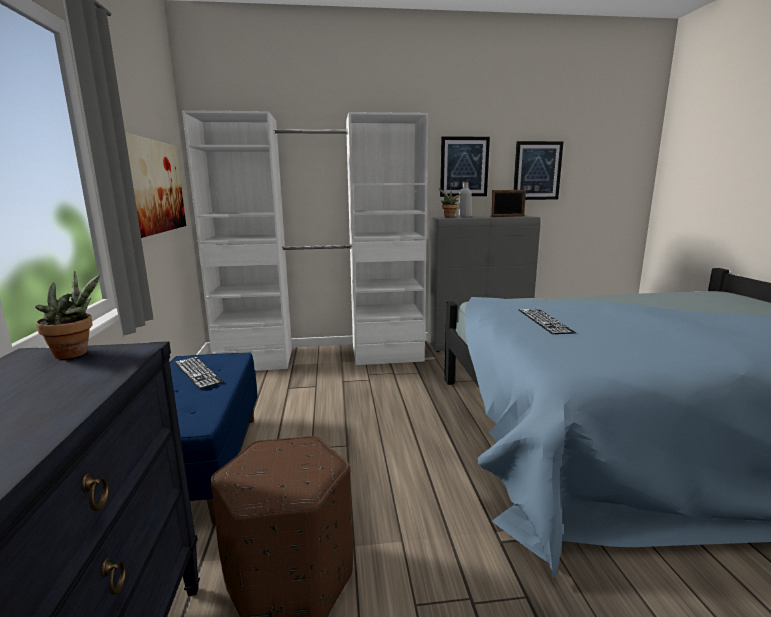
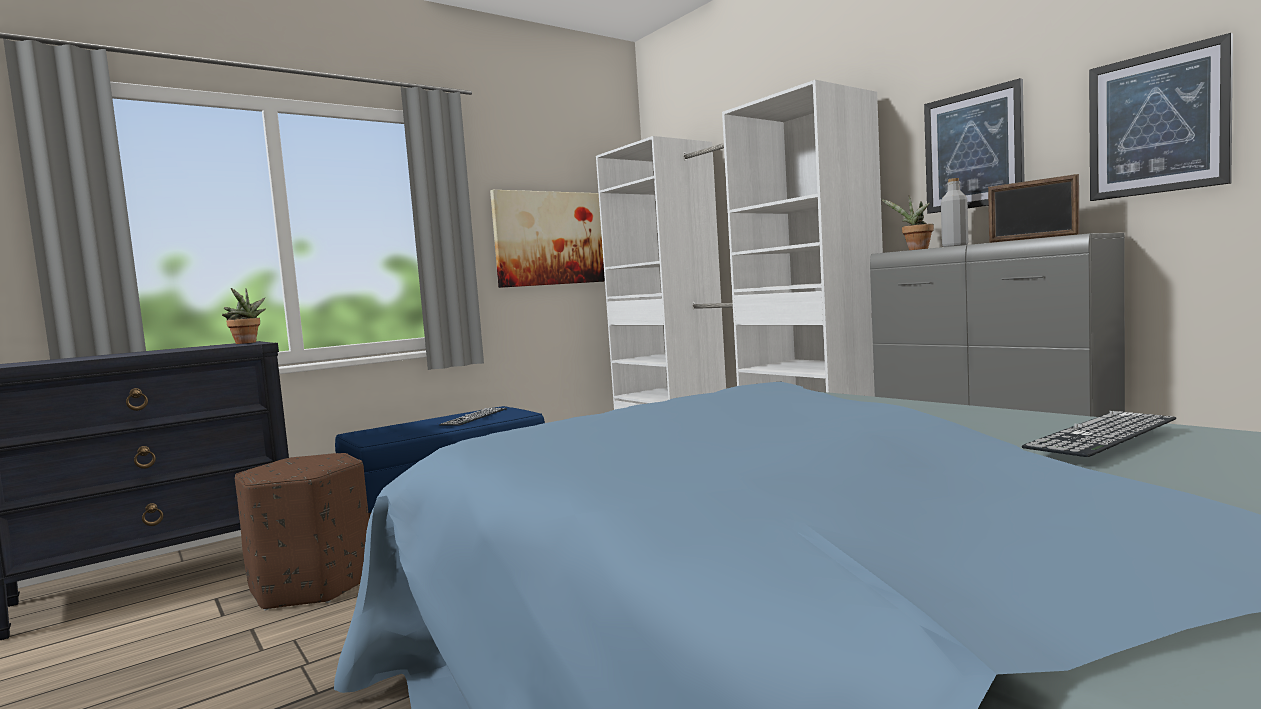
camera: 60 degrees right, 10 degrees down
(544, 321) = (696, 411): keyboard -> keyboard (1103, 433)

